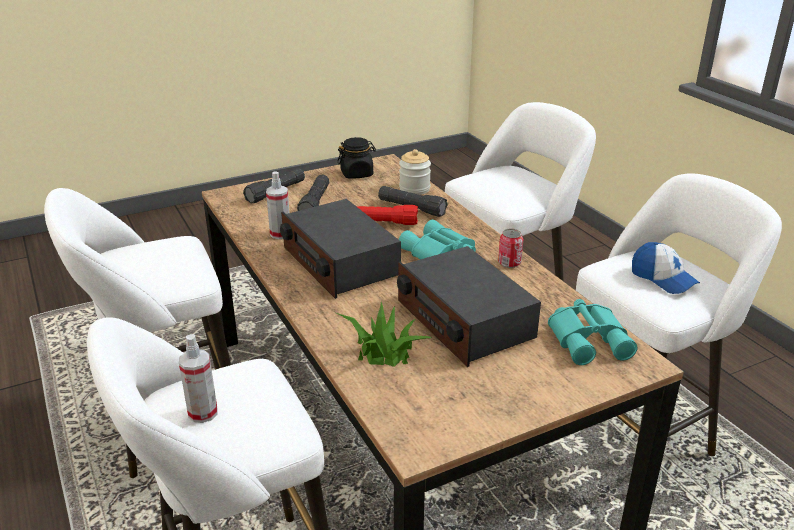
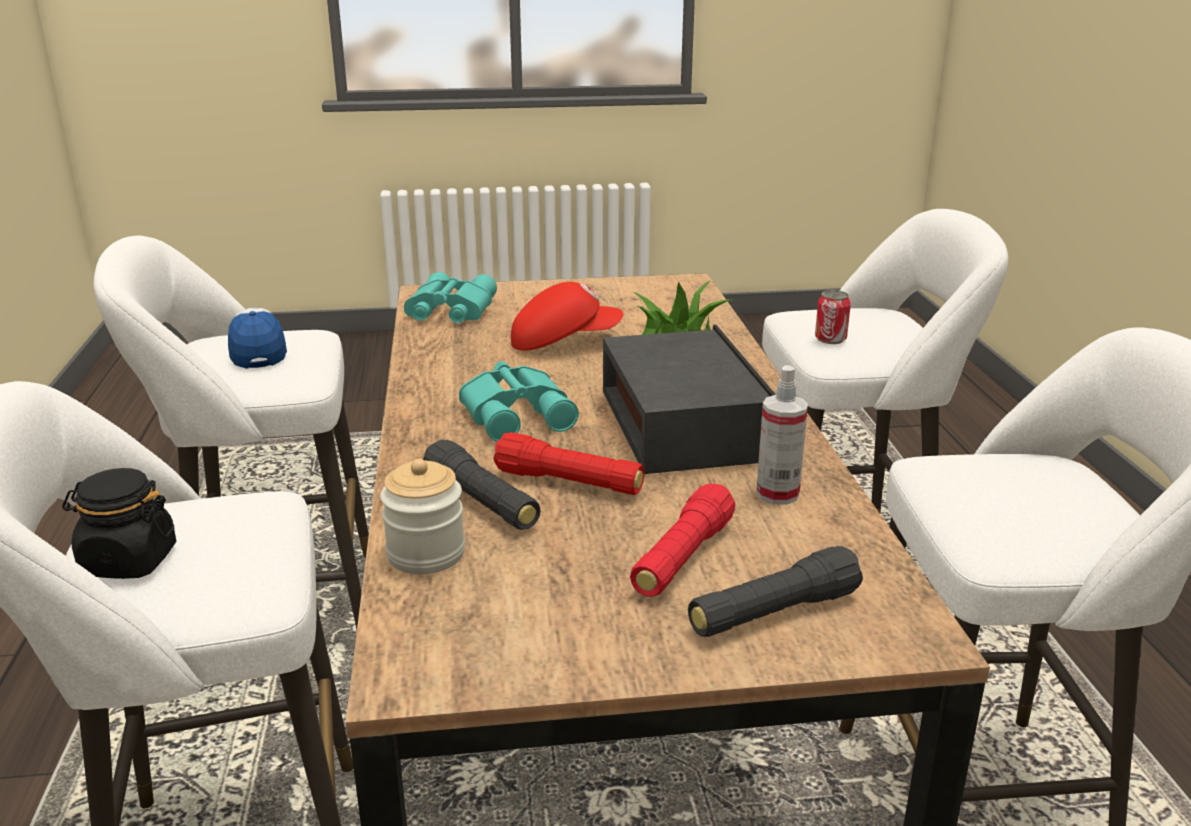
camera: 160 degrees left, 5 degrees down
(203, 413) = (882, 328): spray bottle -> none
(315, 203) = (682, 558): black flashlight -> red flashlight
(357, 174) = (525, 641): black jar -> black jar (128, 561)
(464, 320) = (564, 342): radio -> red cap
(509, 263) = (429, 386): can -> can (830, 339)

